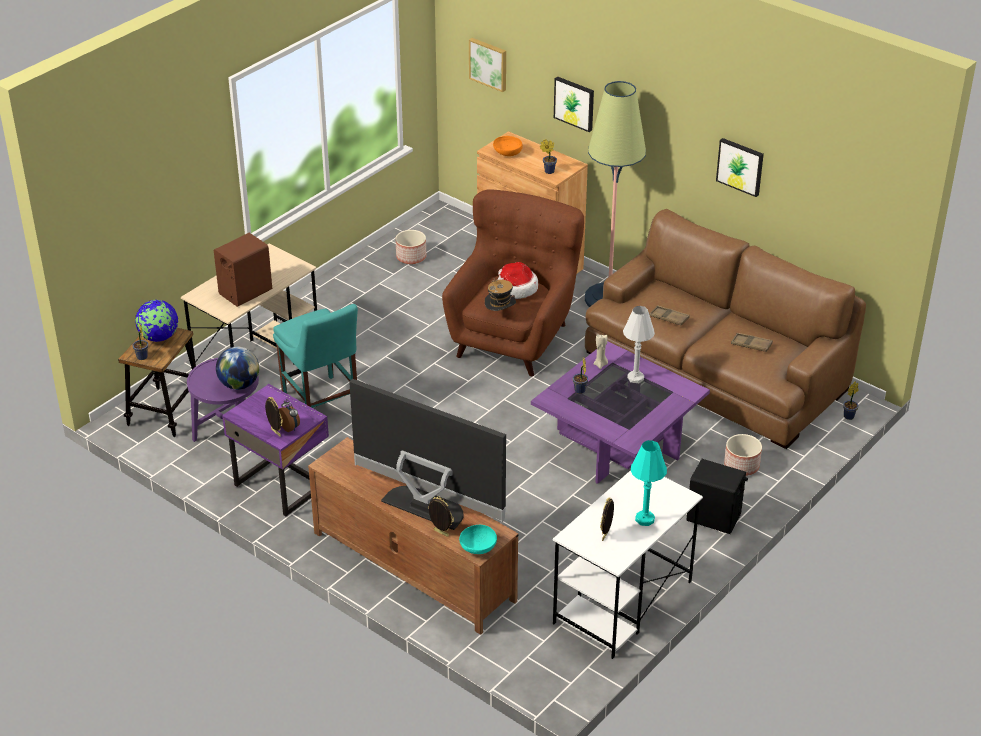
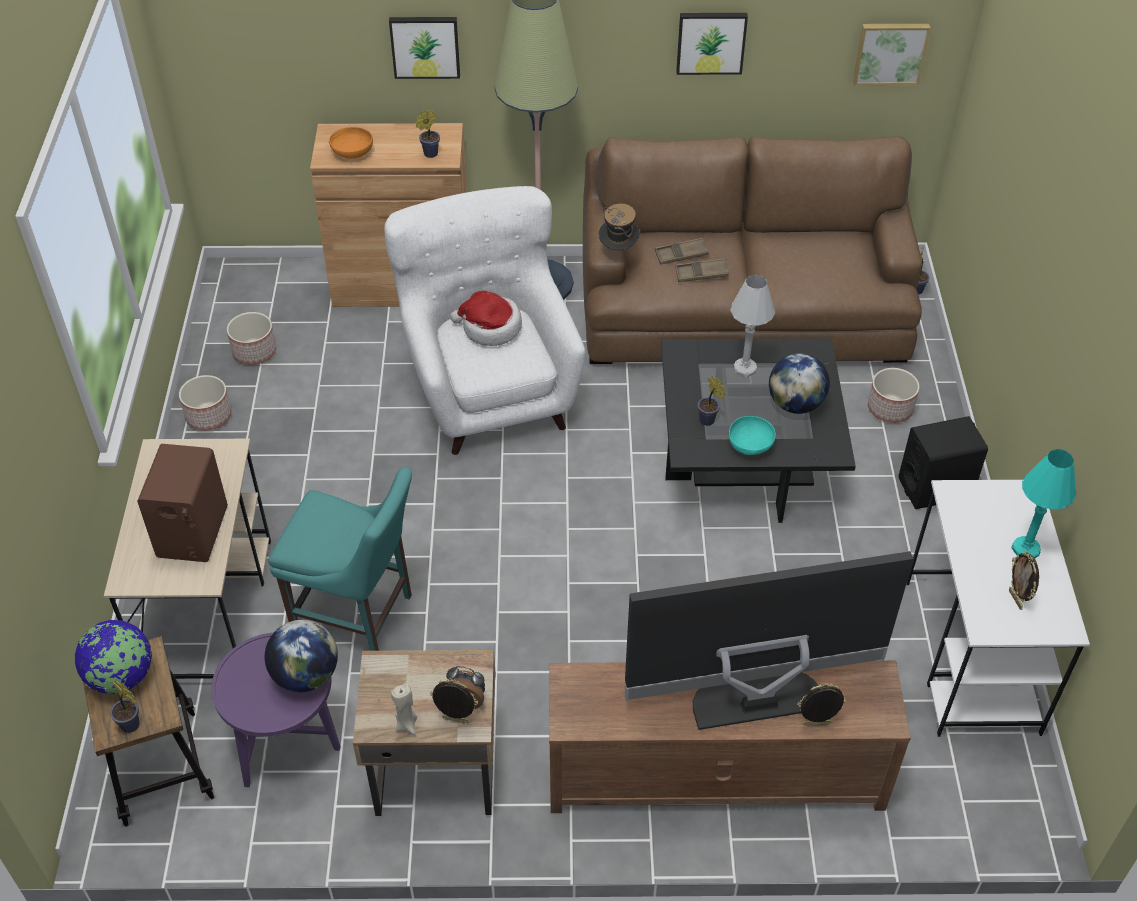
camera: 40 degrees left, 10 degrees up
(281, 485) = (435, 771): purple nightstand -> beige nightstand
(353, 276) = (209, 416): none -> planter
(478, 548) = (881, 715): turquoise bowl -> turquoise bowl (750, 446)
(489, 63) = (261, 38): picture -> picture (890, 52)
(500, 315) = (512, 374): hat -> hat (618, 252)
(513, 337) = (490, 391): brown armchair -> white armchair
(600, 364) = (690, 373): beige candle -> beige candle (407, 724)
(617, 443) = (746, 458): purple coffee table -> black coffee table
(641, 409) = (795, 404): none -> globe
(751, 345) = (817, 260): brown tray -> brown tray (681, 254)

